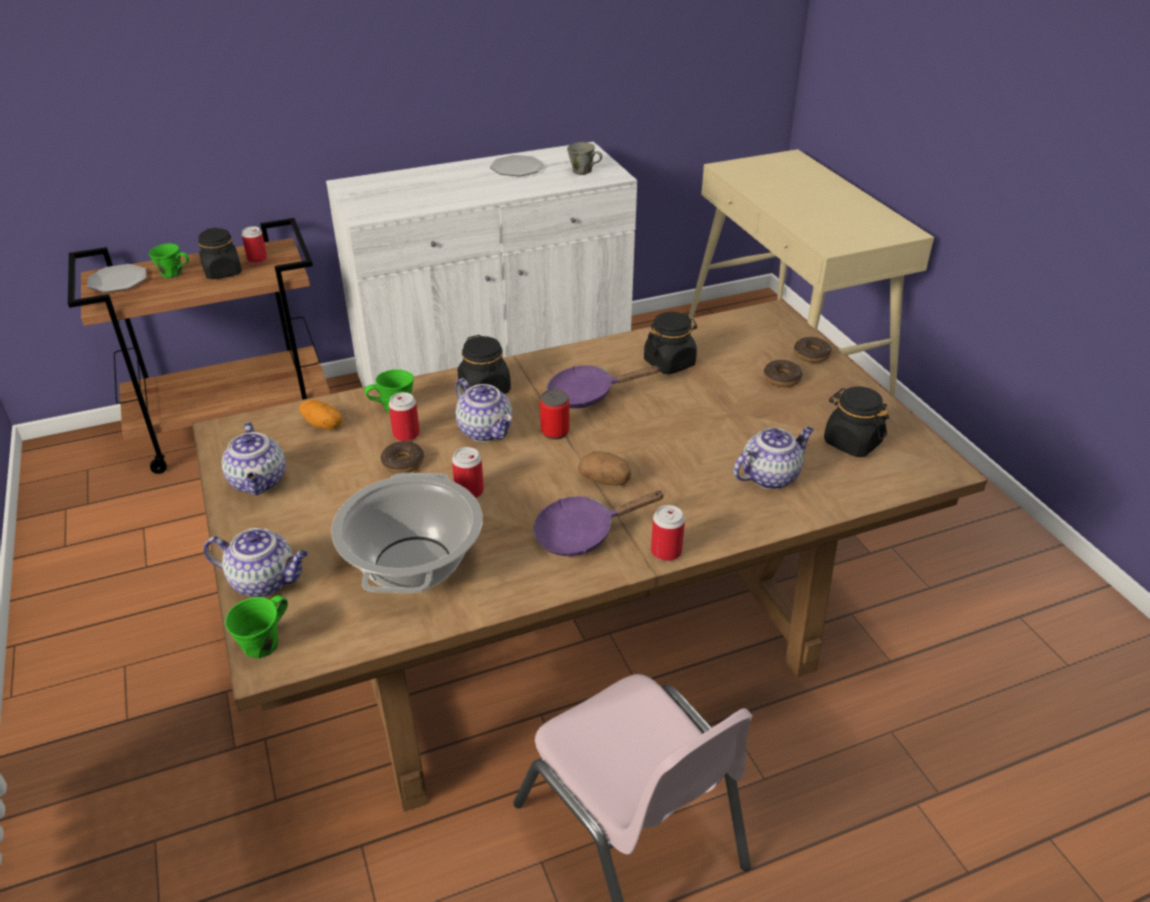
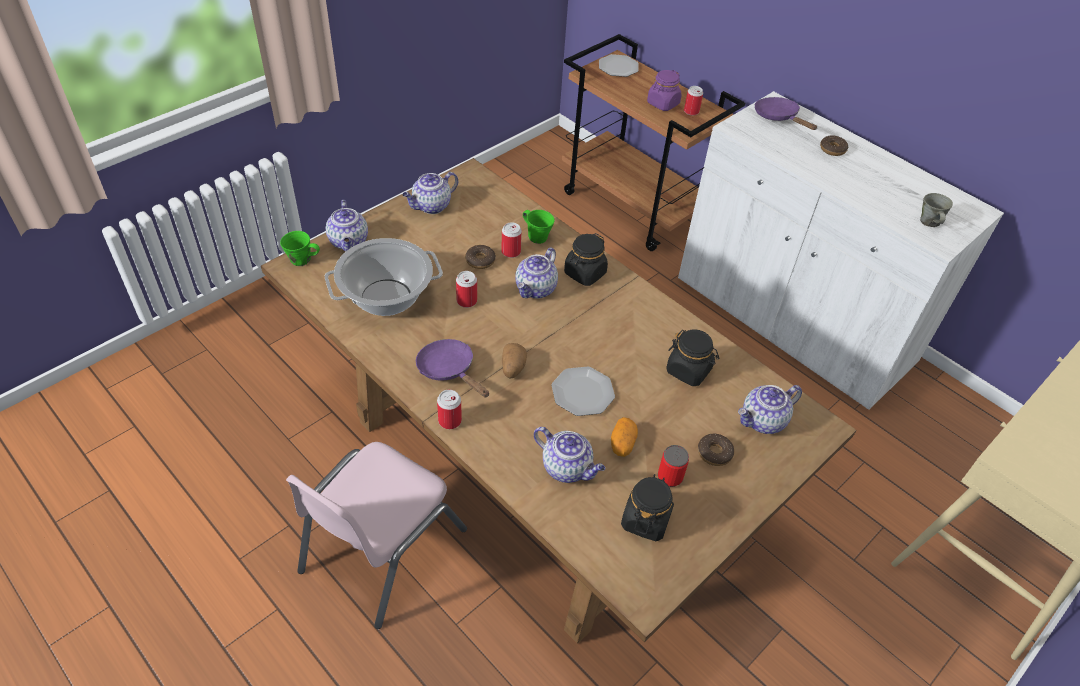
camera: 65 degrees right, 10 degrees up
(173, 274) = (643, 85): green mug -> none
(223, 272) = (663, 104): black jar -> purple jar
(323, 424) = (501, 211): potato -> potato (622, 443)
(517, 168) = (895, 181): plate -> plate (582, 393)
(555, 432) = (555, 325): can -> can (670, 477)
(587, 395) = (612, 331): purple frying pan -> purple frying pan (778, 117)
(753, 341) = (763, 421): none -> teapot
(811, 355) = (769, 469): donut -> donut (832, 149)

